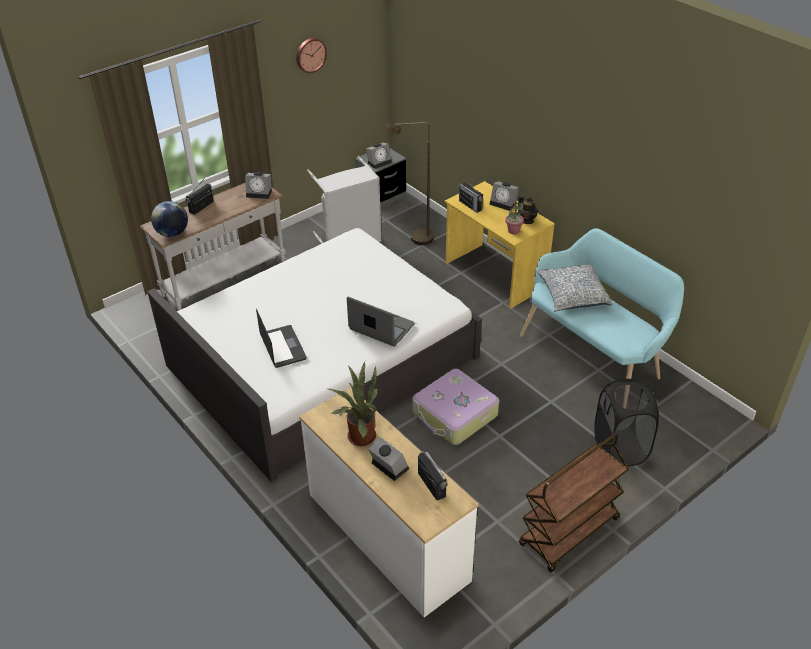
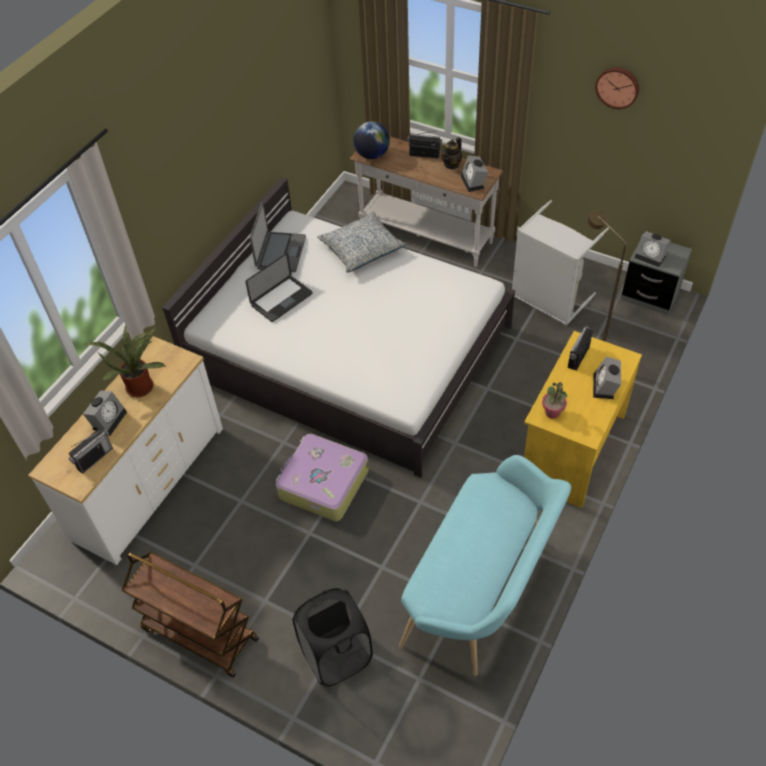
camera: 70 degrees right, 10 degrees up
(381, 328) = (342, 359): laptop -> laptop (280, 253)
(527, 220) = (583, 419): teapot -> teapot (451, 164)
(572, 295) = (489, 513): pillow -> pillow (361, 249)

